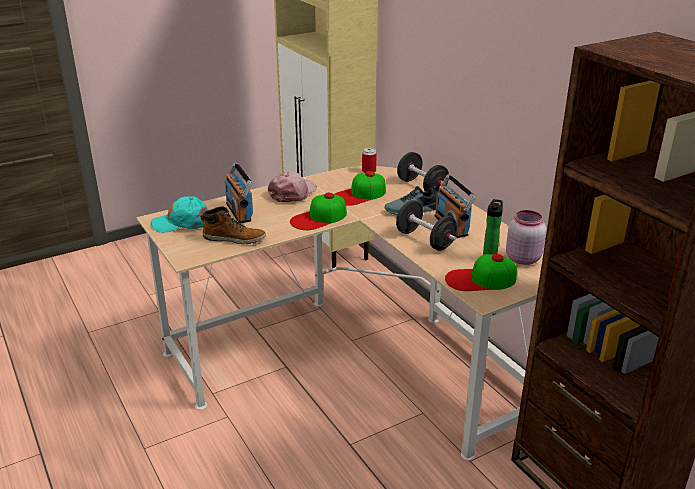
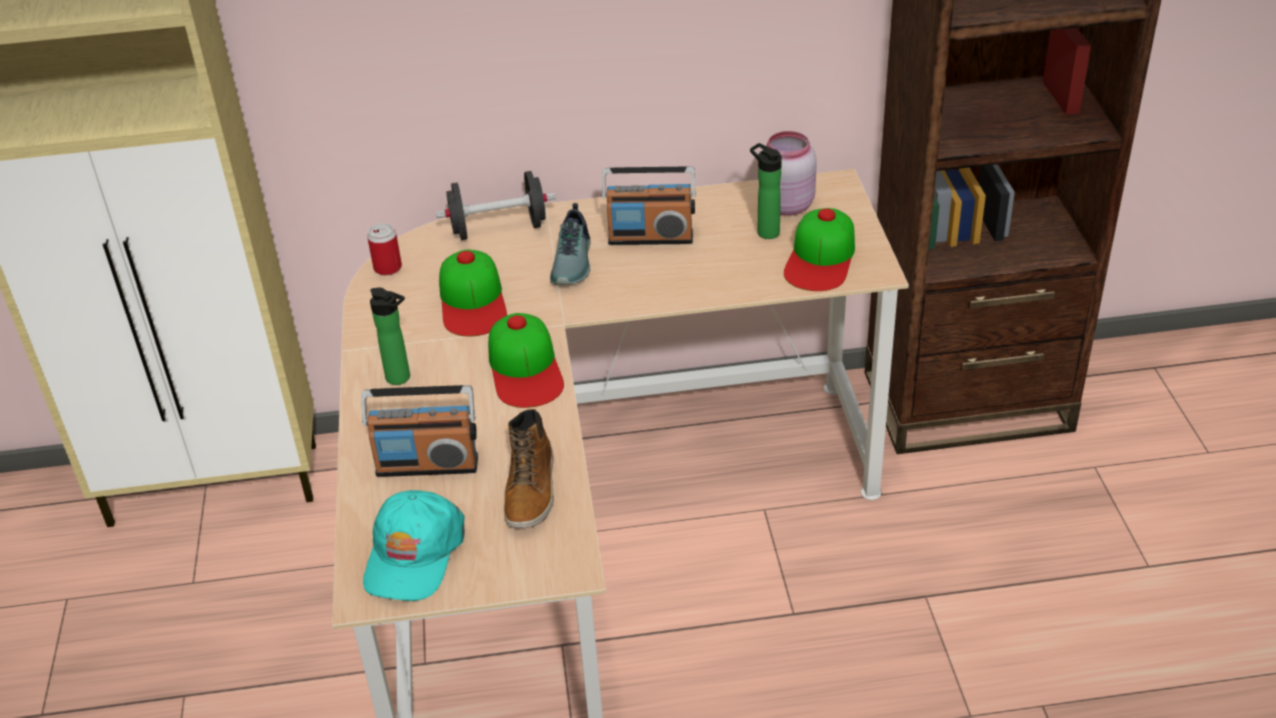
camera: 65 degrees left, 10 degrees up
(234, 238) = (531, 489): boot -> boot turned 150 degrees clockwise
(293, 193) = (401, 378): pink cap -> bottle
(425, 240) = (679, 275): black dumbbell -> none

